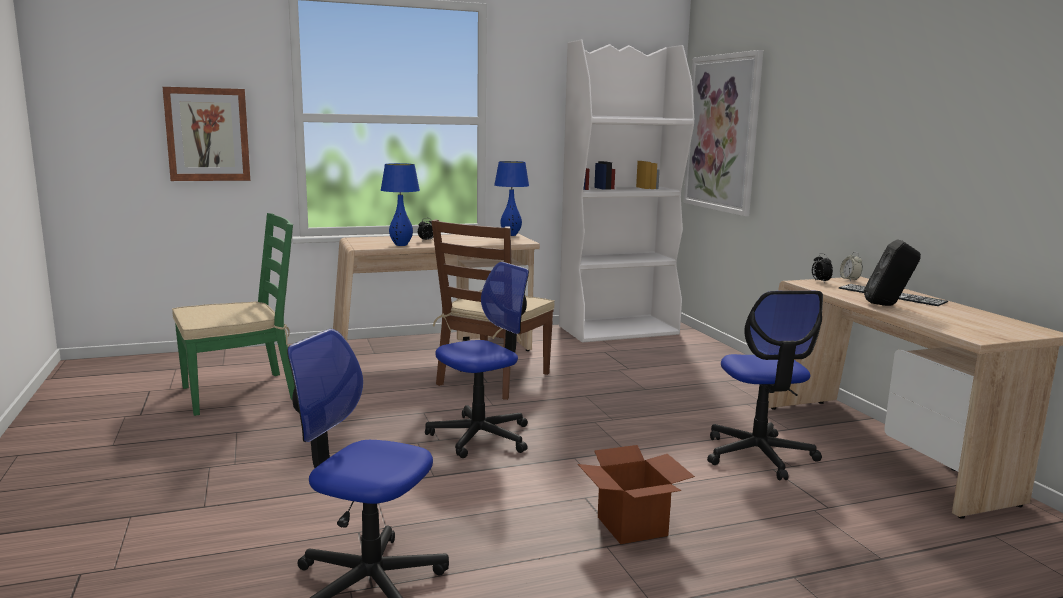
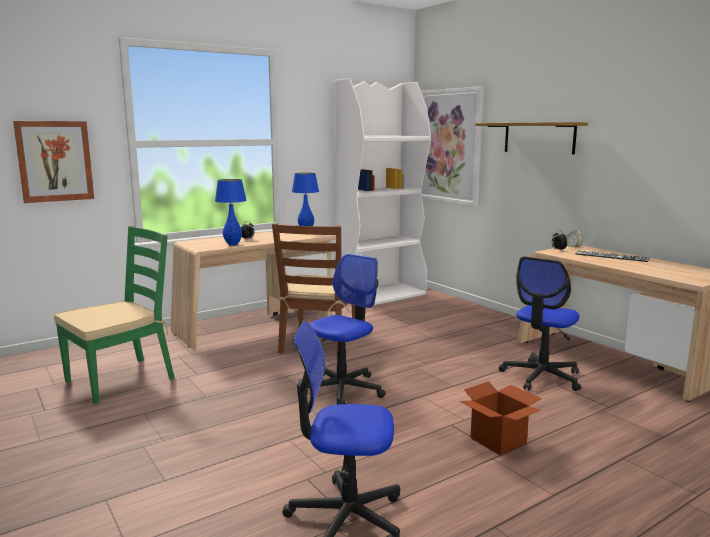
camera: 15 degrees left, 0 degrees up
(759, 455) = (541, 377): office chair -> office chair turned 60 degrees clockwise
(824, 122) = (539, 137): none -> shelf
(888, 305) = (619, 264): black speaker -> none

